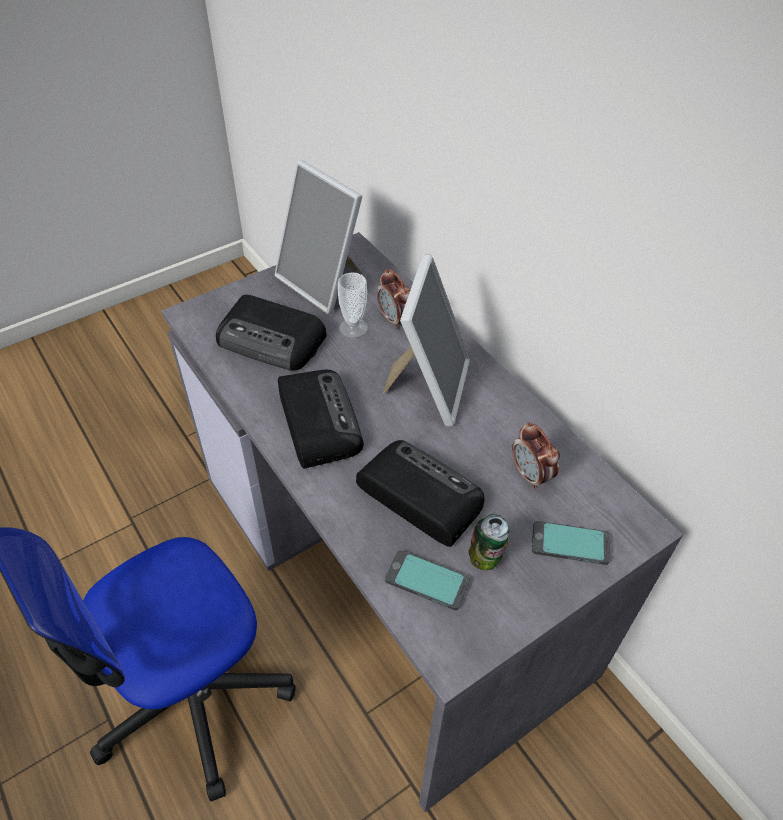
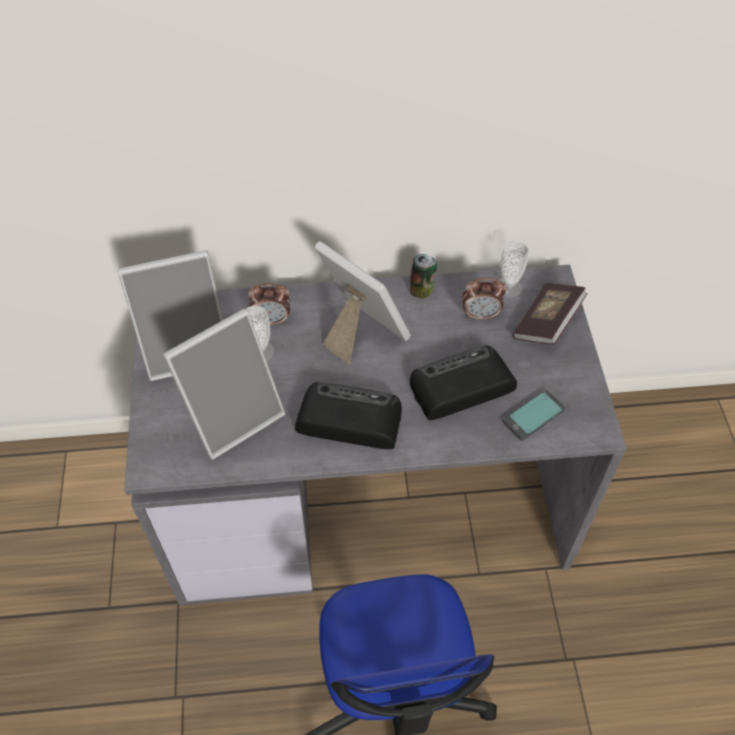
camera: 60 degrees left, 5 degrees up
(272, 340) = (233, 415): radio -> picture frame
(486, 559) = (534, 374): can -> can (422, 290)
(570, 544) = (547, 323): phone -> book
(592, 486) = (508, 287): none -> cup

